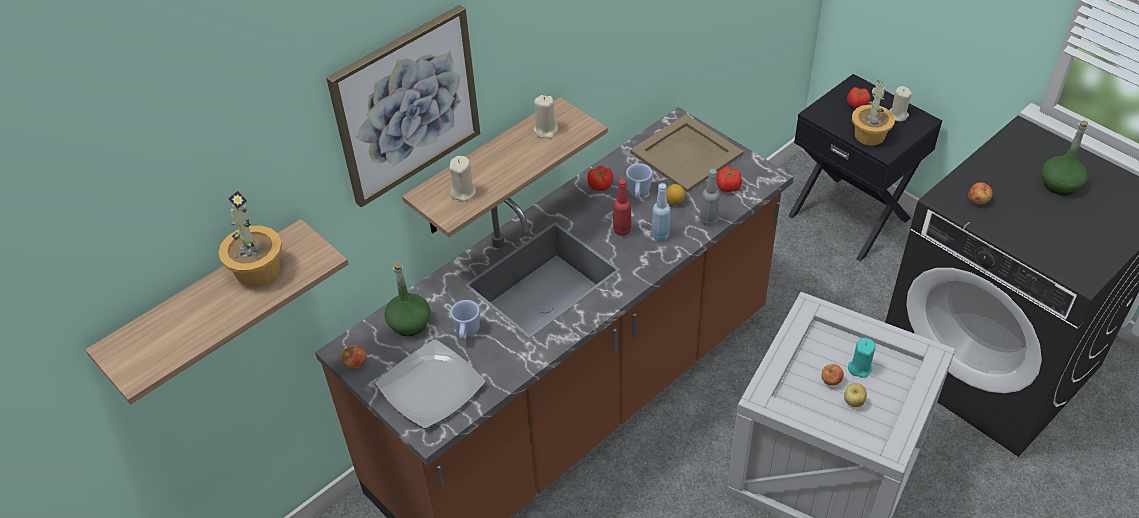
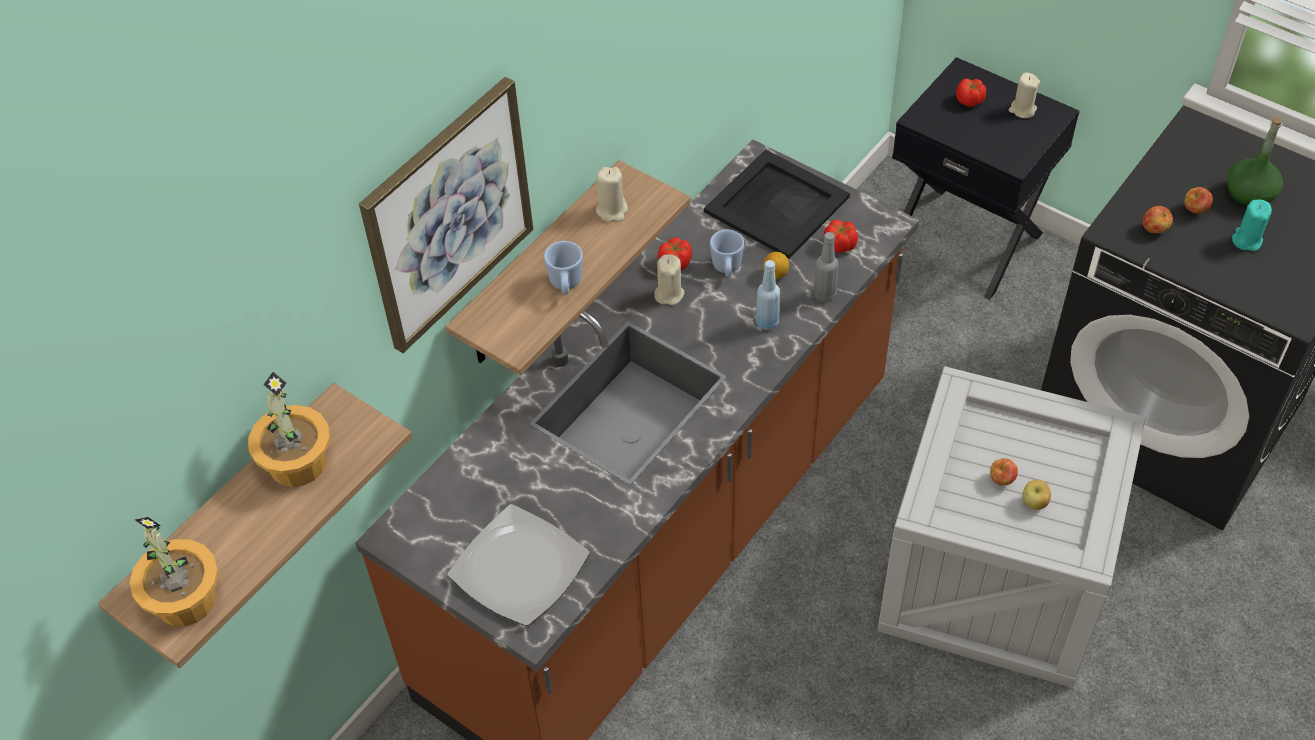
camera: 10 degrees left, 5 degrees up
(356, 364) = (414, 551): apple -> apple (1195, 210)
(409, 323) = (470, 486): green bottle -> none
(463, 192) = (525, 311): beige candle -> beige candle (669, 294)
(466, 333) = (548, 489): blue mug -> blue mug (566, 285)
(622, 230) = (716, 322): red bottle -> none
(687, 153) = (778, 204): beige tray -> black tray
(859, 368) = (1033, 457): turquoise candle -> turquoise candle (1246, 240)
(869, 136) = (992, 142): potted plant -> potted plant (184, 600)

